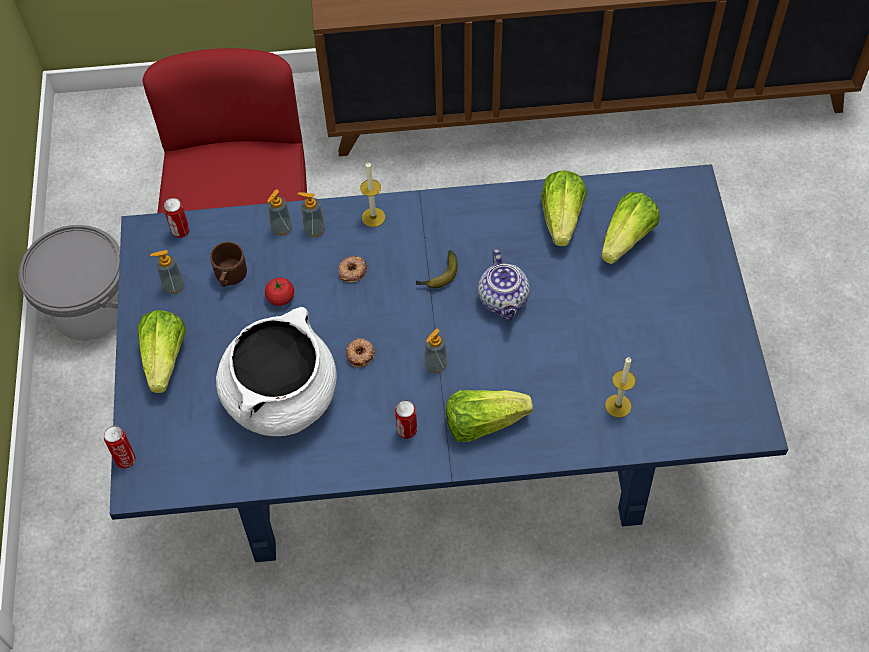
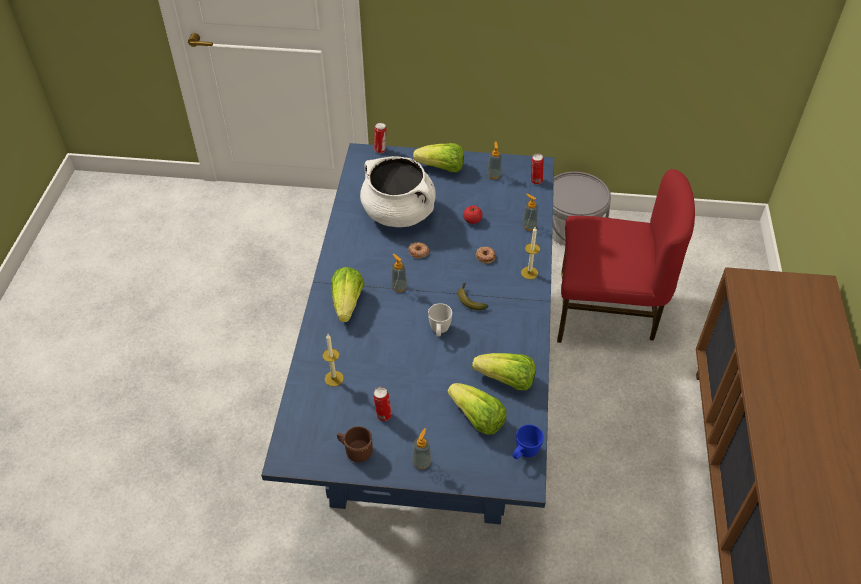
camera: 100 degrees right, 10 degrees down
(230, 278) = (494, 199): brown mug -> brown mug (355, 451)
(314, 229) = (524, 242): soap dispenser -> soap dispenser (421, 462)
(407, 431) = (355, 266): can -> can (383, 415)
(504, 301) = (439, 331): teapot -> white mug
(658, 188) = (524, 454): none -> blue mug

